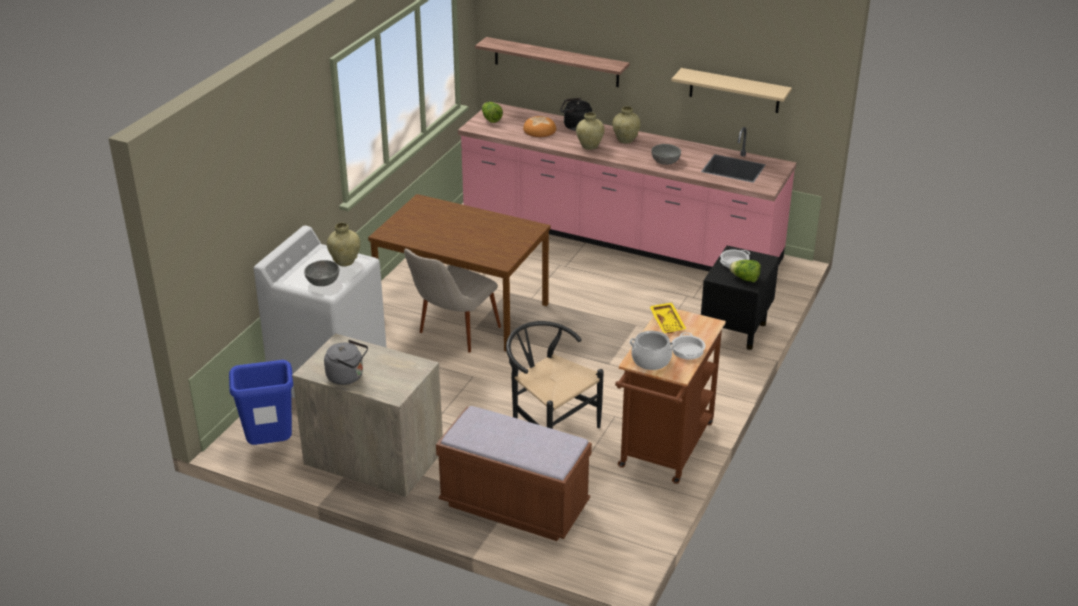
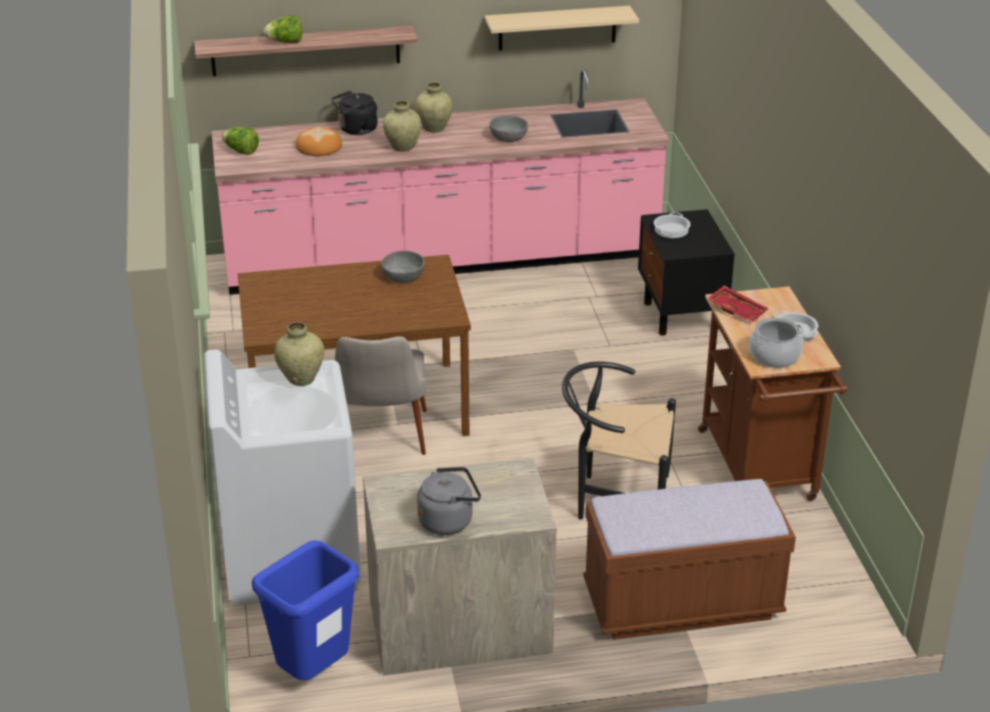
camera: 35 degrees left, 0 degrees up
(323, 281) = (304, 412): grey bowl -> grey bowl (403, 276)
(668, 322) = (737, 310): yellow tray -> red tray
(745, 279) = (704, 244): lettuce -> lettuce (285, 42)

